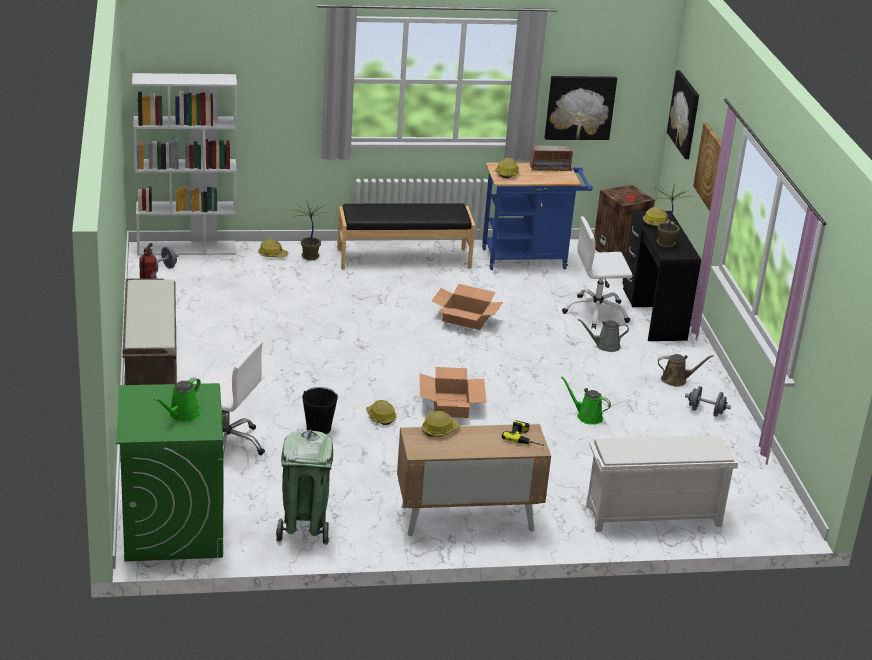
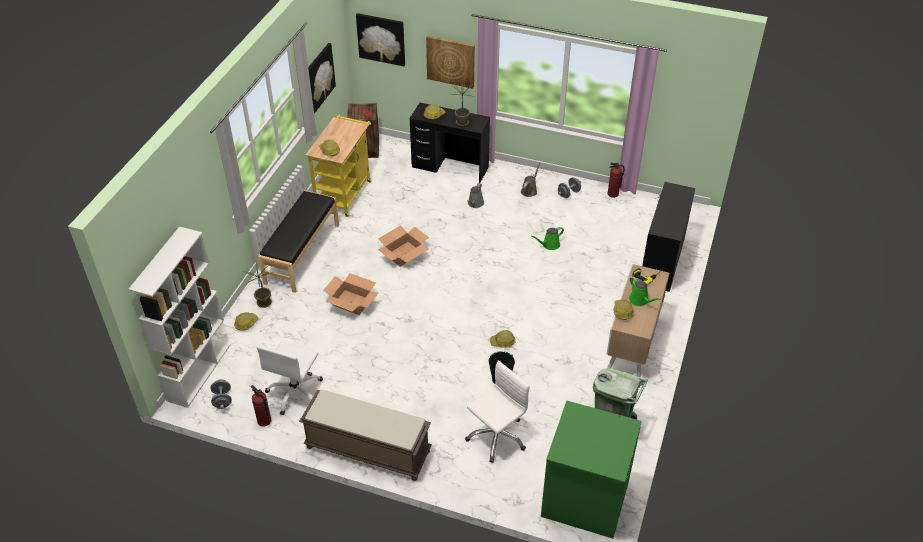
camera: 60 degrees left, 15 degrees up
(182, 415) = (602, 433): green watering can -> green watering can (640, 300)
(450, 405) = (506, 302): cardboard box -> cardboard box (352, 302)
(529, 258) = (345, 192): blue cart -> yellow cart
(550, 168) = (336, 128): radio -> none
(596, 312) = (433, 191): white office chair -> white office chair (295, 392)
(652, 516) = (662, 261): white shoe rack -> black desk
(747, 448) = (613, 194): none -> fire extinguisher

